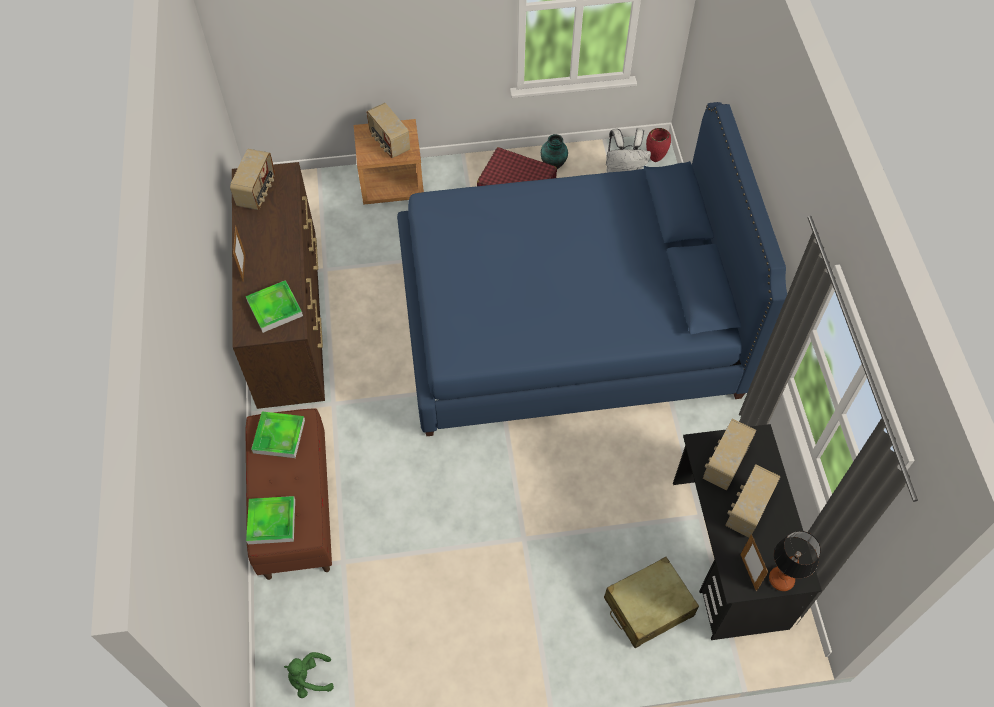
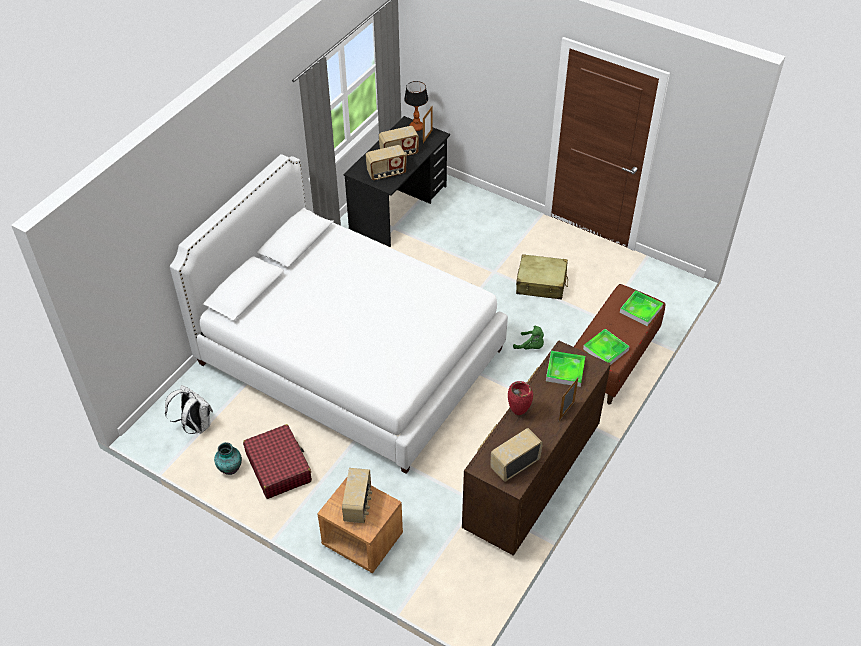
camera: 140 degrees left, 10 degrees down
(309, 679) = (659, 282): green plush toy -> green plush toy (531, 346)
(566, 322) = (350, 357): blue bed -> white bed
(648, 607) = (461, 213): beige suitcase -> beige suitcase (541, 283)
(655, 160) = (160, 421): red vase -> red vase (519, 412)

